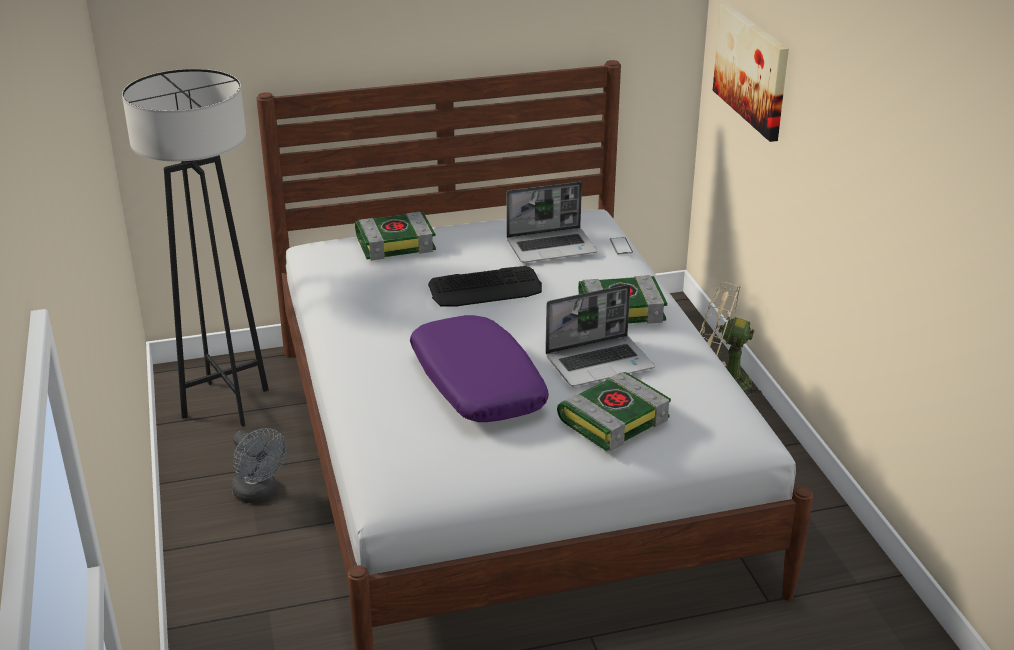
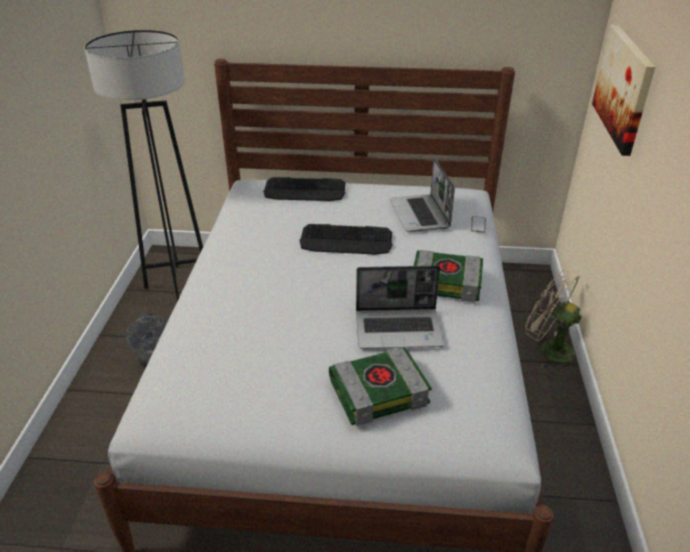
camera: 20 degrees right, 5 degrees up
(396, 243) = (305, 190): book -> keyboard
(476, 384) = (284, 325): purple pillow -> none
(552, 247) = (420, 215): laptop -> laptop turned 75 degrees clockwise

